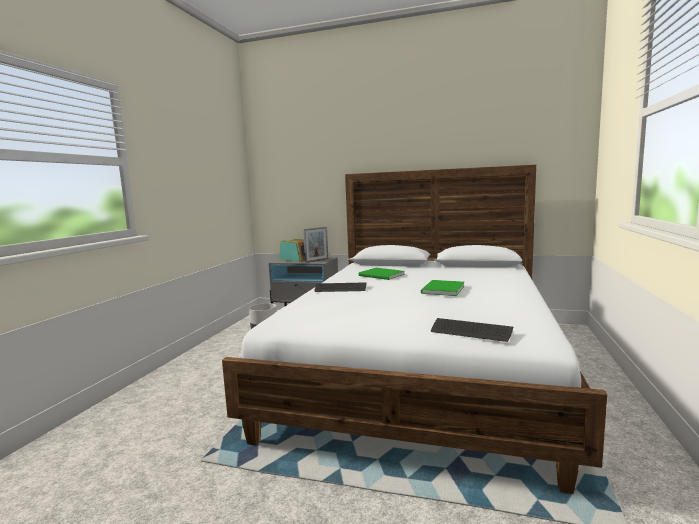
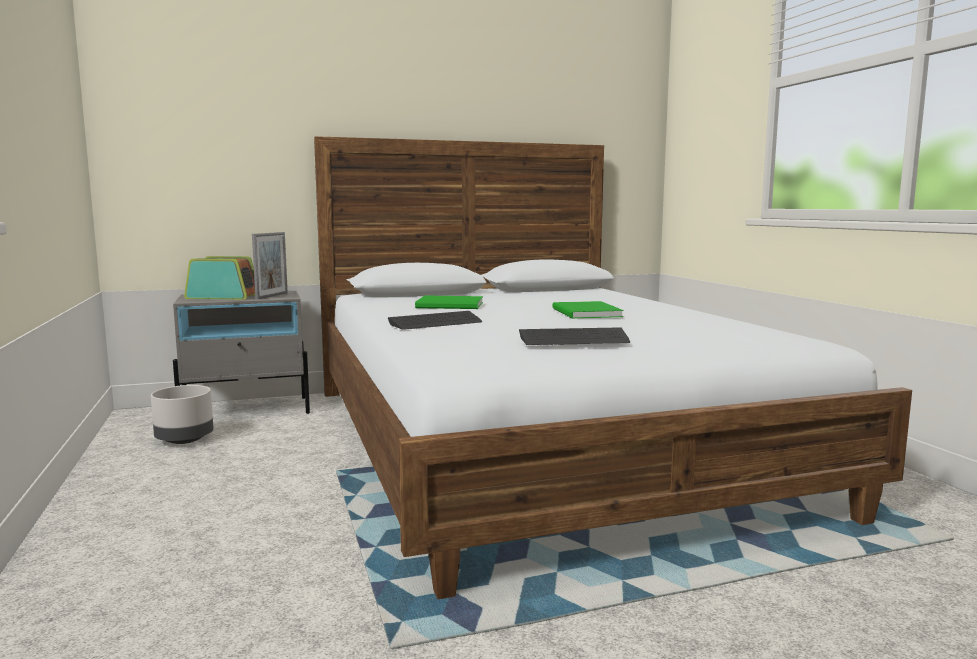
camera: 35 degrees left, 0 degrees up
(471, 331) = (741, 344): keyboard -> keyboard (574, 340)

